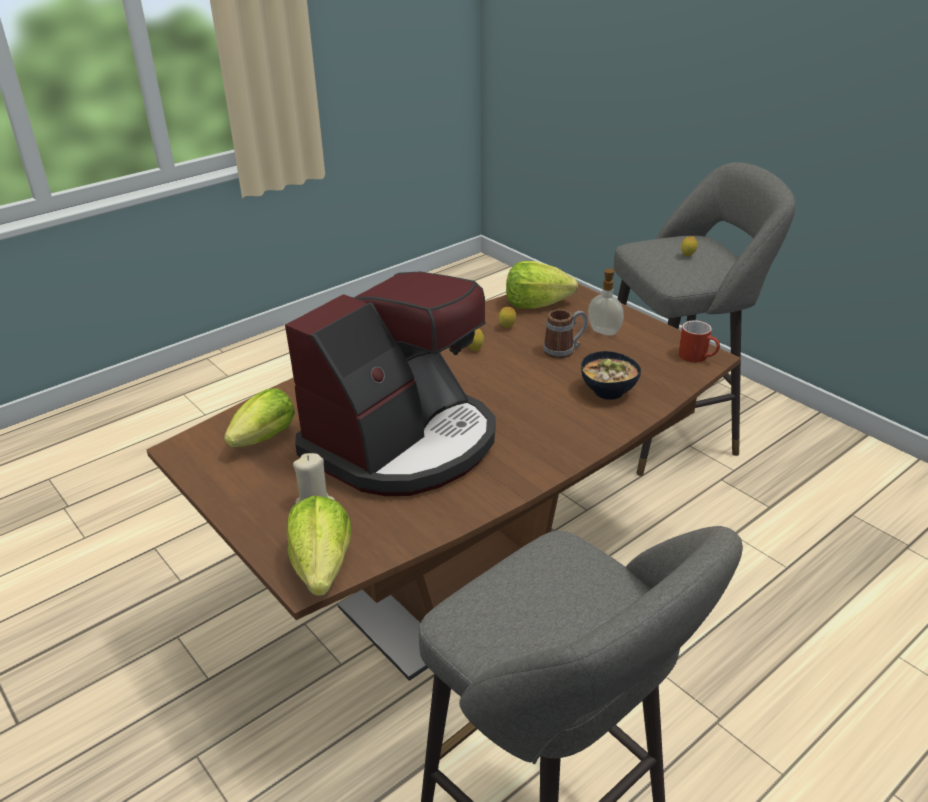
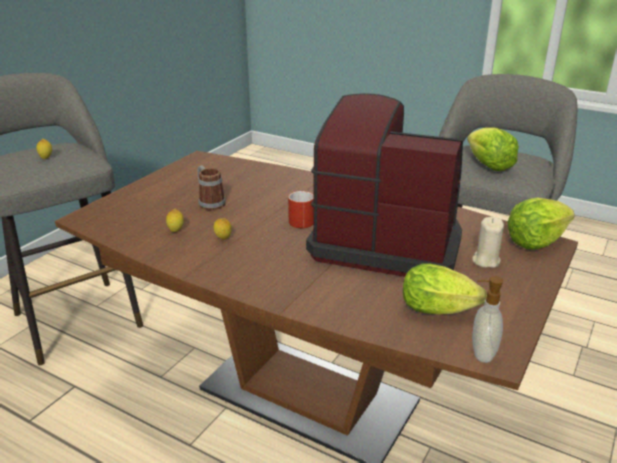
camera: 110 degrees left, 5 degrees down
(536, 304) = (123, 224): lettuce -> lettuce (488, 165)
(604, 331) = (171, 192): soap dispenser -> soap dispenser (481, 353)
(609, 391) = (263, 182): bowl -> none
(698, 357) = (201, 160): red mug -> red mug (302, 220)

